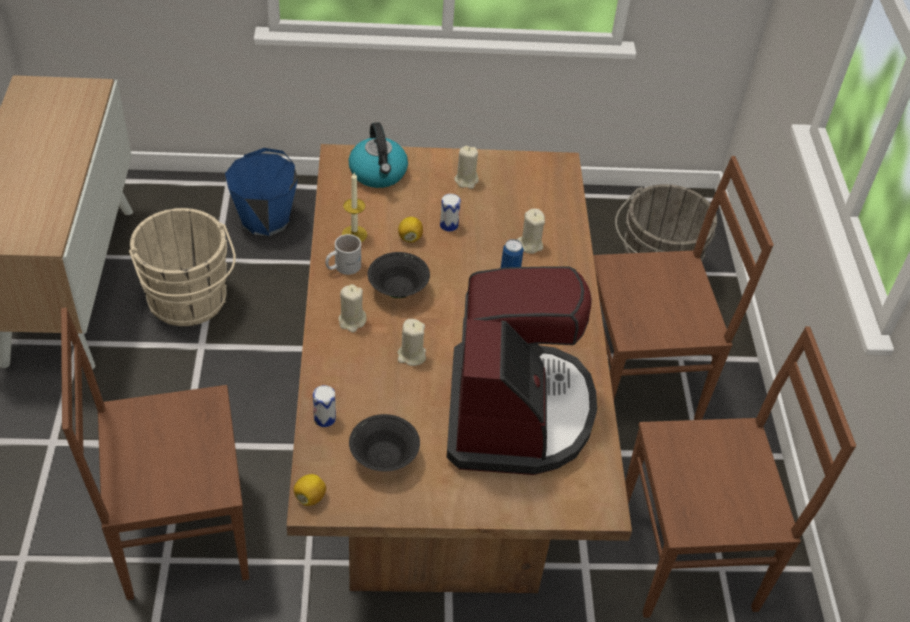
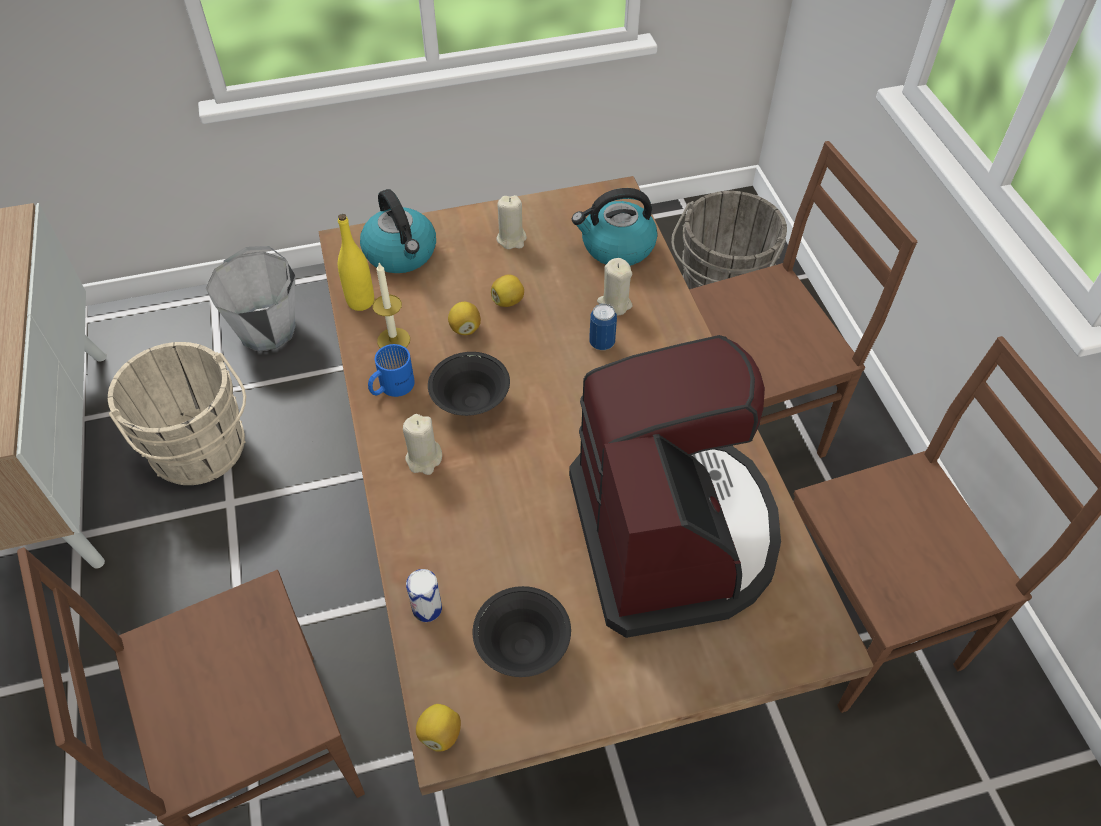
camera: 10 degrees left, 5 degrees up
(265, 219) = (267, 329): blue bucket -> grey bucket
(338, 202) = (360, 301): none -> yellow bottle
(342, 266) = (390, 386): white mug -> blue mug
(411, 356) = (514, 488): beige candle -> none
(449, 225) = (508, 301): can -> lemon
(546, 203) = (616, 247): none -> kettle

